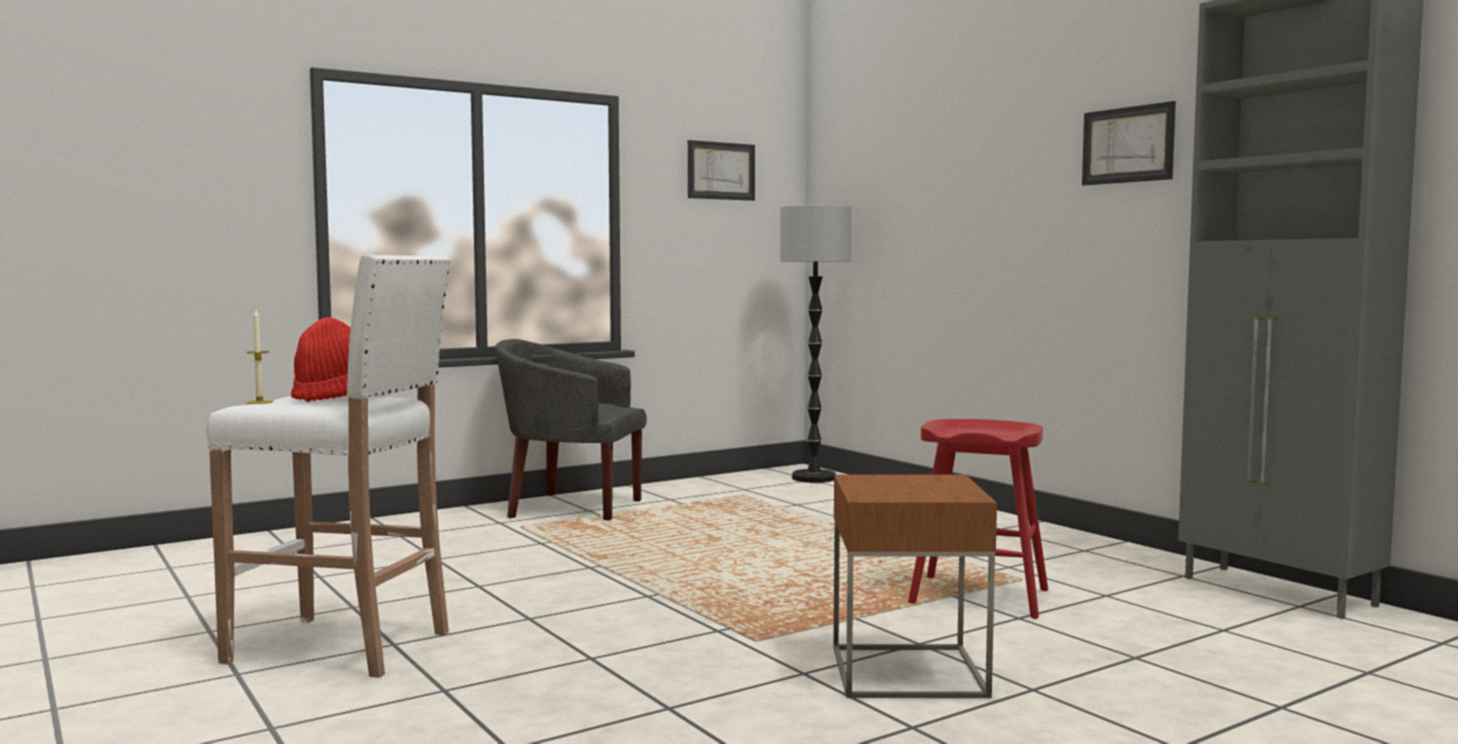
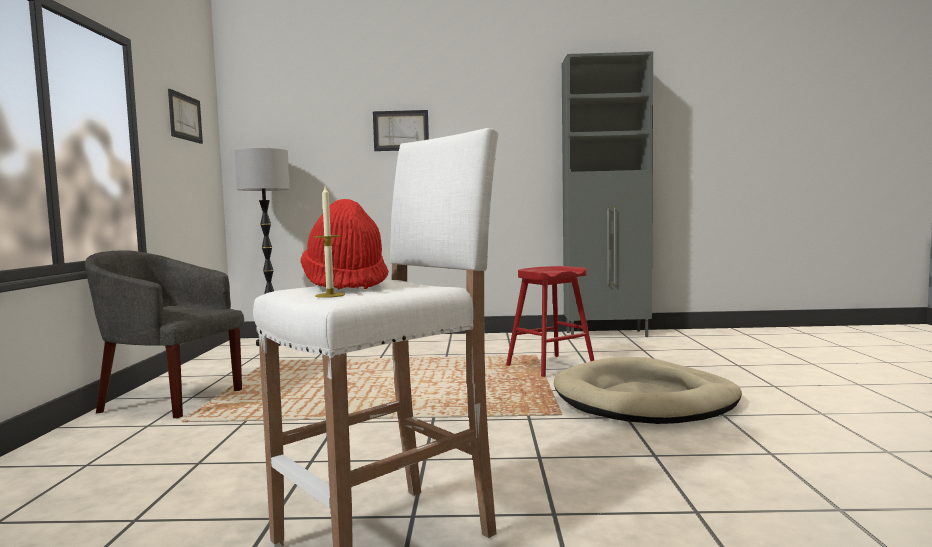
camera: 55 degrees left, 0 degrees up
(570, 507) = (169, 400): grey armchair -> grey armchair turned 60 degrees clockwise
(908, 671) = (645, 399): brown side table -> beige dog bed
(1128, 145) = (496, 123): picture -> picture (401, 130)

